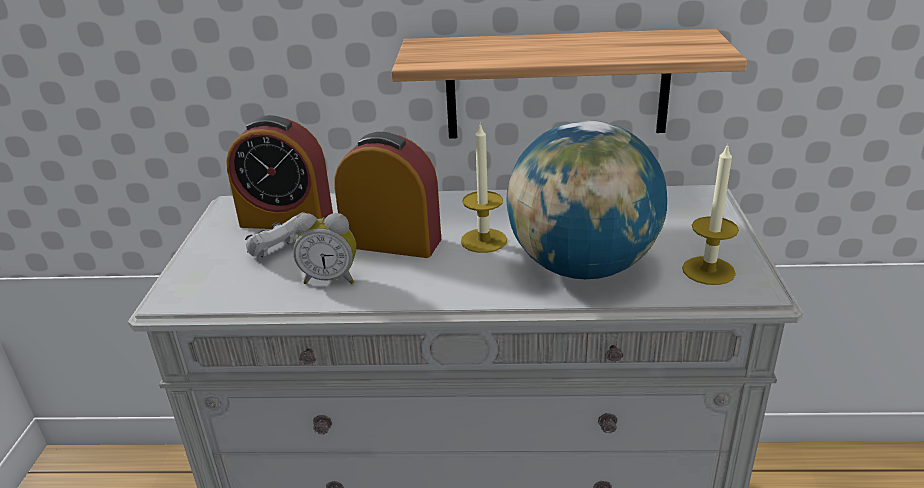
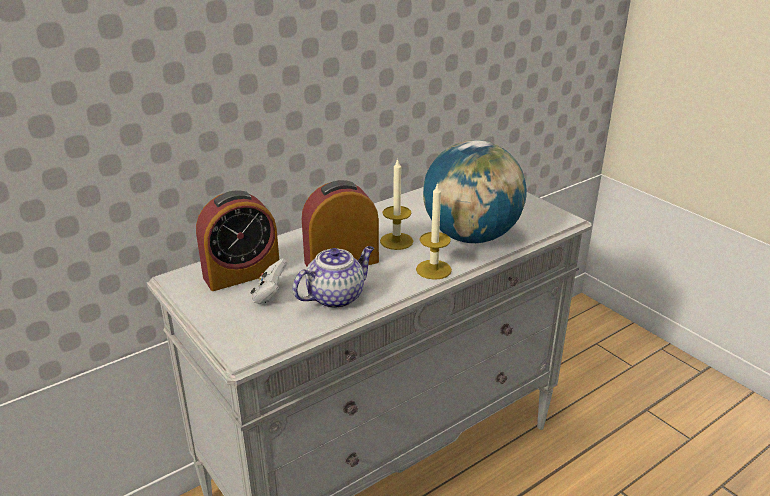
camera: 40 degrees left, 0 degrees up
(330, 278) = (336, 297): alarm clock -> teapot
(557, 85) = (385, 125): shelf -> none
(708, 270) = (532, 216): candle -> candle (433, 269)

